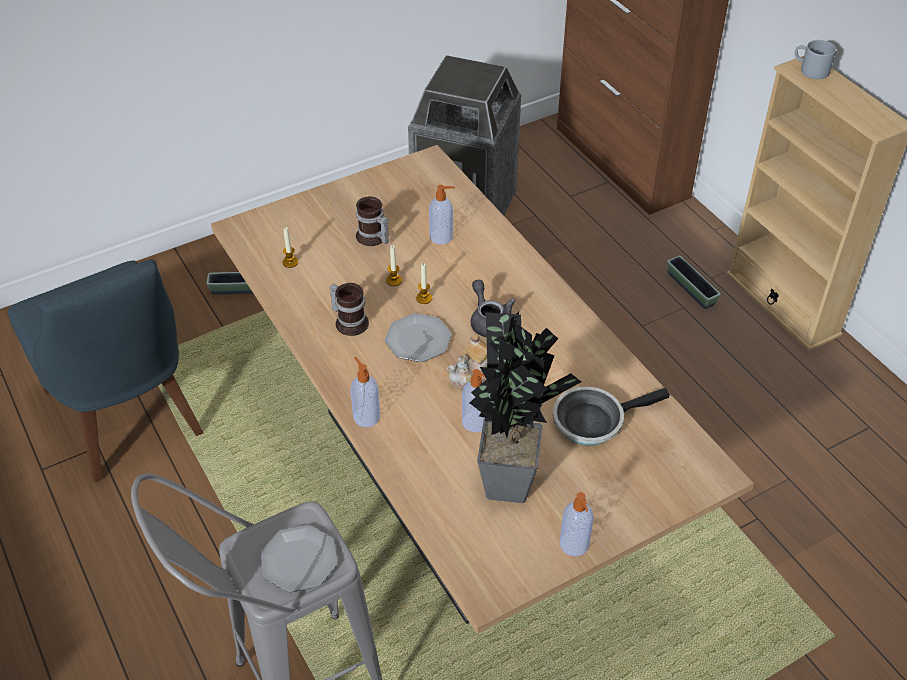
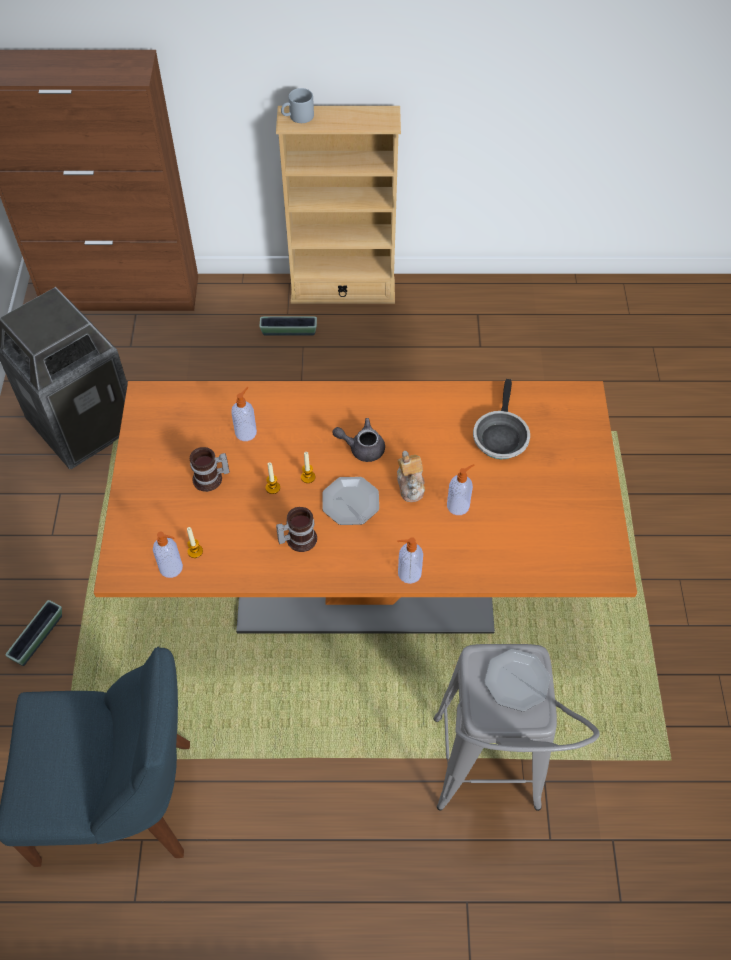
camera: 60 degrees left, 10 degrees up
(453, 483) = (365, 579): beige dining table -> orange dining table
(513, 478) = (523, 508): potted plant -> none
(574, 545) = (600, 503): soap dispenser -> soap dispenser (172, 568)

